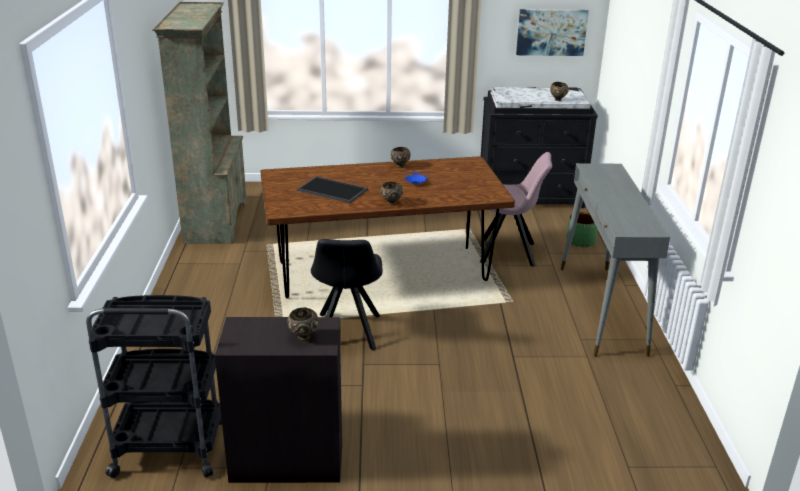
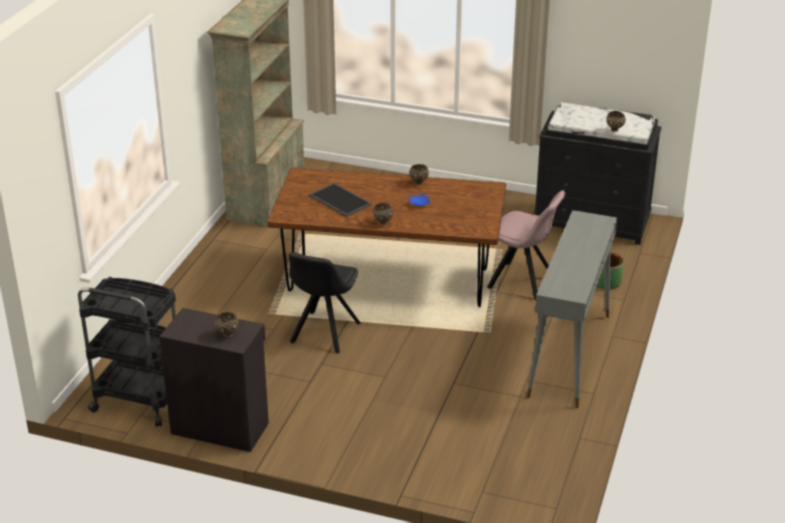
camera: 20 degrees right, 5 degrees up
(551, 32) = (626, 54): picture -> none

